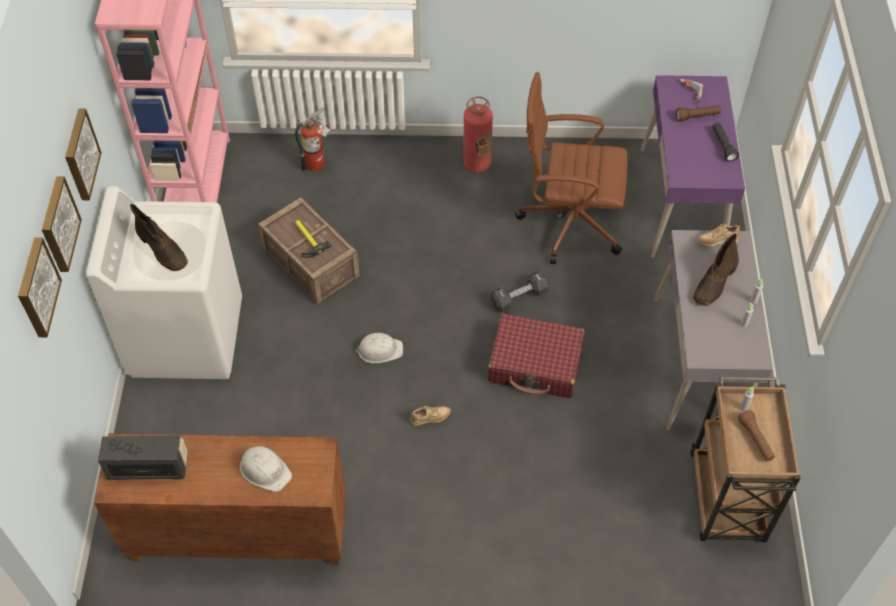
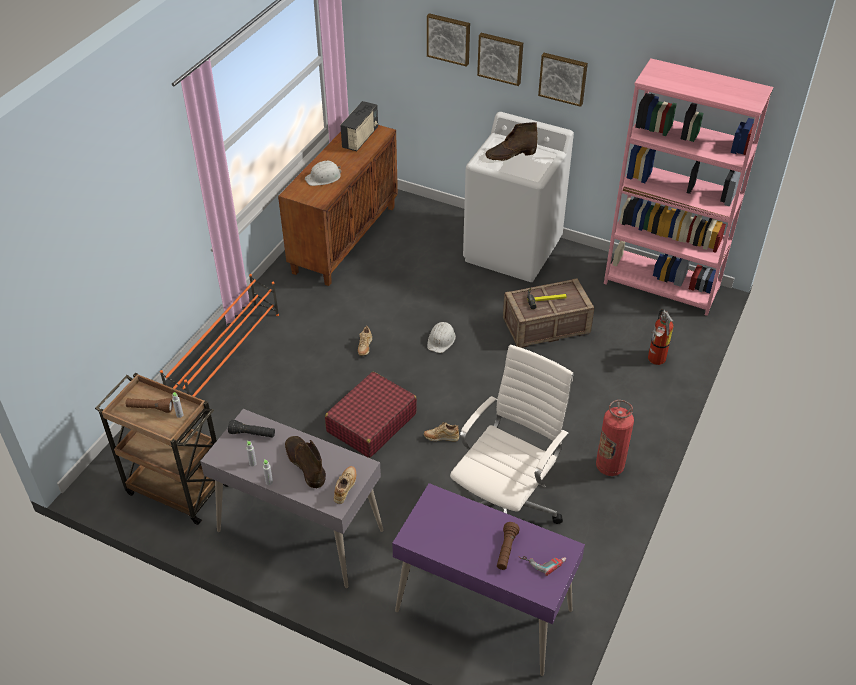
camera: 115 degrees right, 10 degrees down
(519, 297) = (441, 438): black dumbbell -> beige shoe
(524, 558) = (226, 357): none -> orange shoe rack
(568, 222) = (505, 507): brown office chair -> white office chair
(722, 146) = (456, 552): black flashlight -> black flashlight (252, 434)

